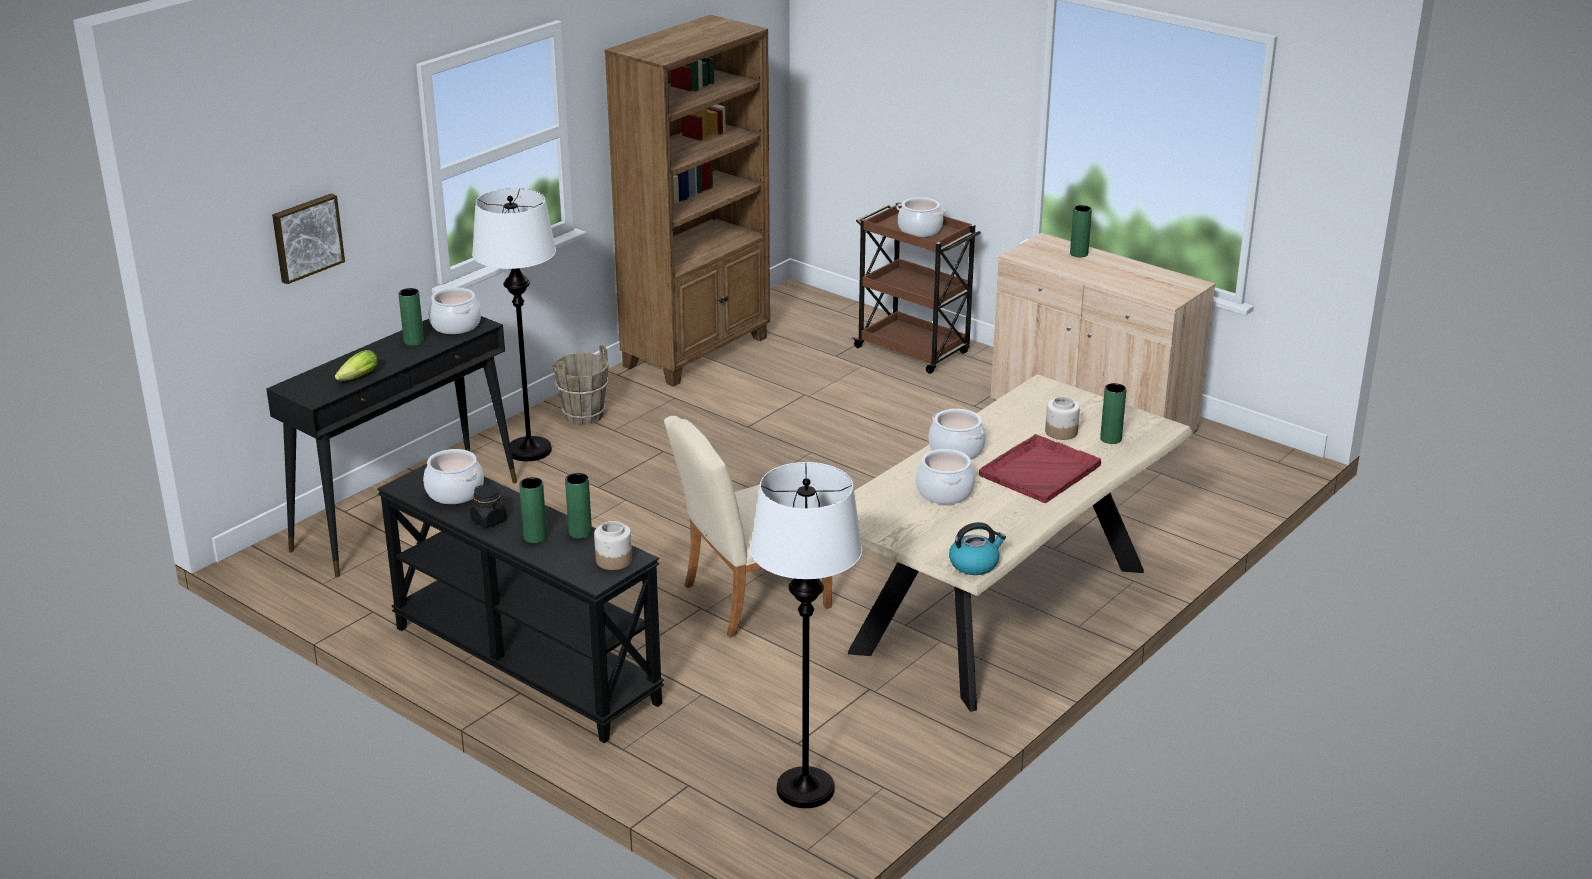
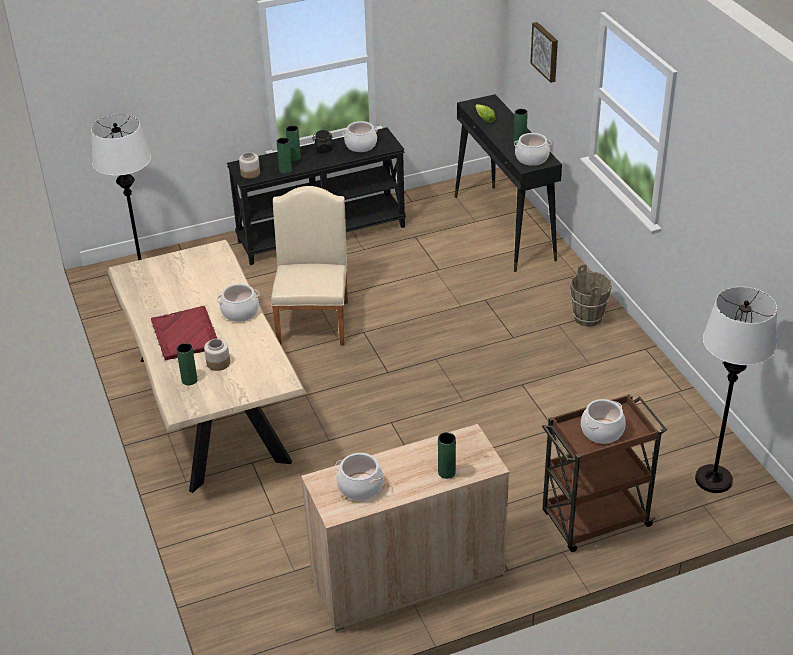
camera: 120 degrees right, 10 degrees up
(529, 450) = (552, 285): white floor lamp -> white floor lamp (713, 480)
(697, 352) = (662, 398): brown bookcase -> none
(945, 493) = (200, 290): cooking pot -> cooking pot (360, 487)
(974, 564) = (125, 273): kettle -> none

